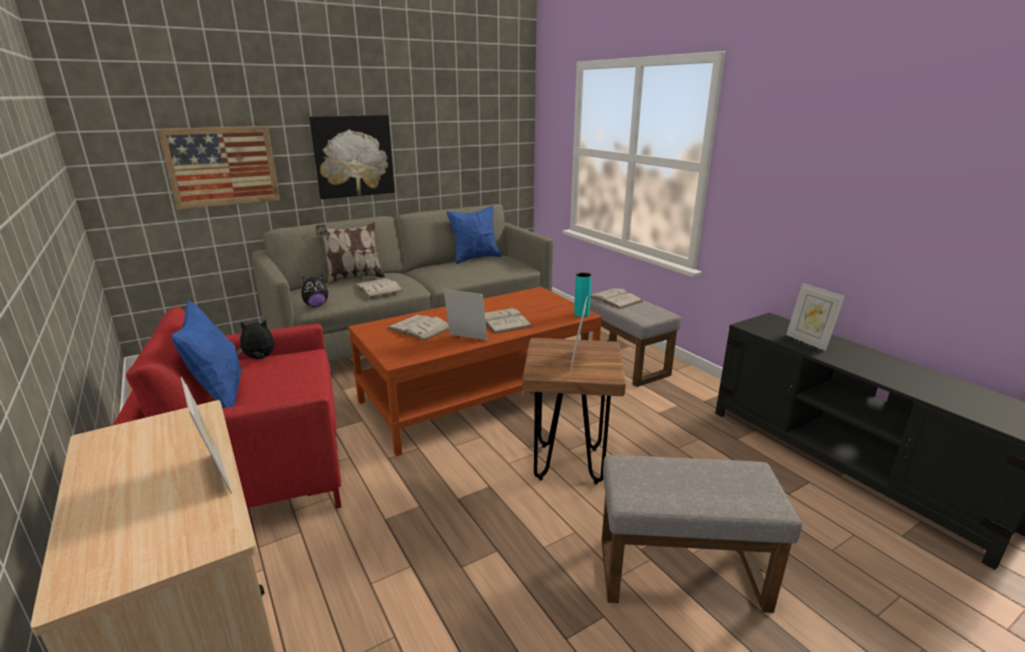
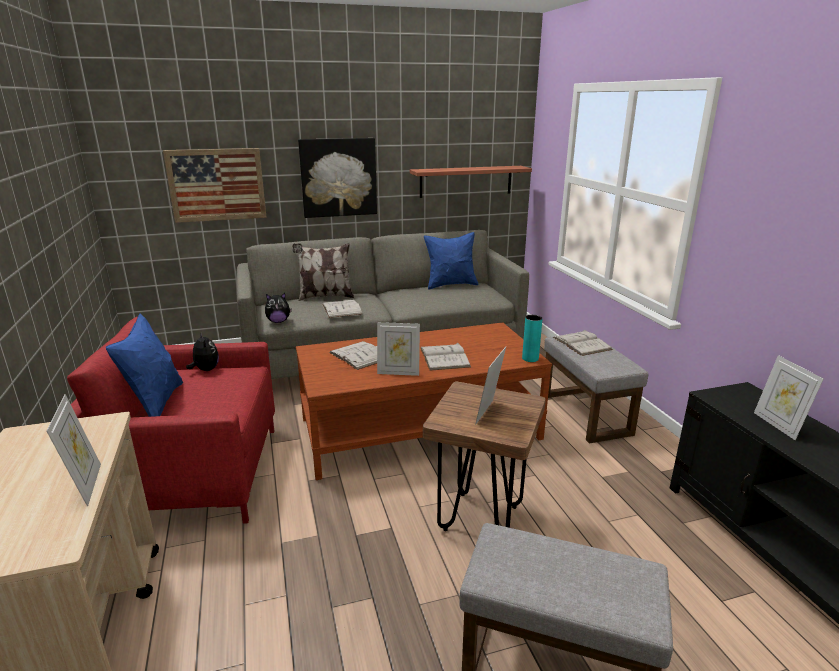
camera: 15 degrees right, 0 degrees up
(259, 358) = (205, 370): plush toy -> plush toy turned 60 degrees clockwise
(466, 338) = (398, 372): picture frame -> picture frame turned 150 degrees clockwise
(477, 158) = (466, 181): none -> shelf

